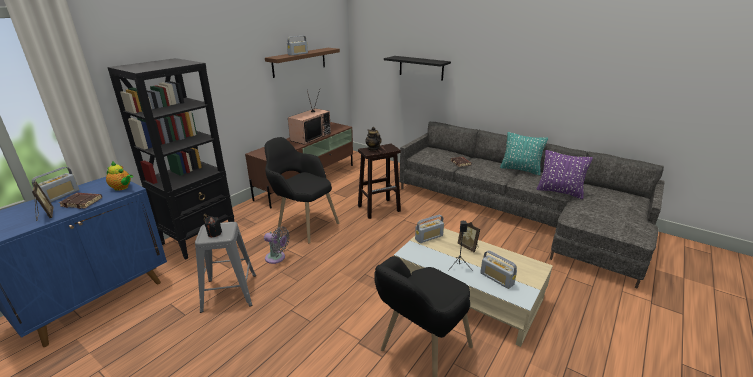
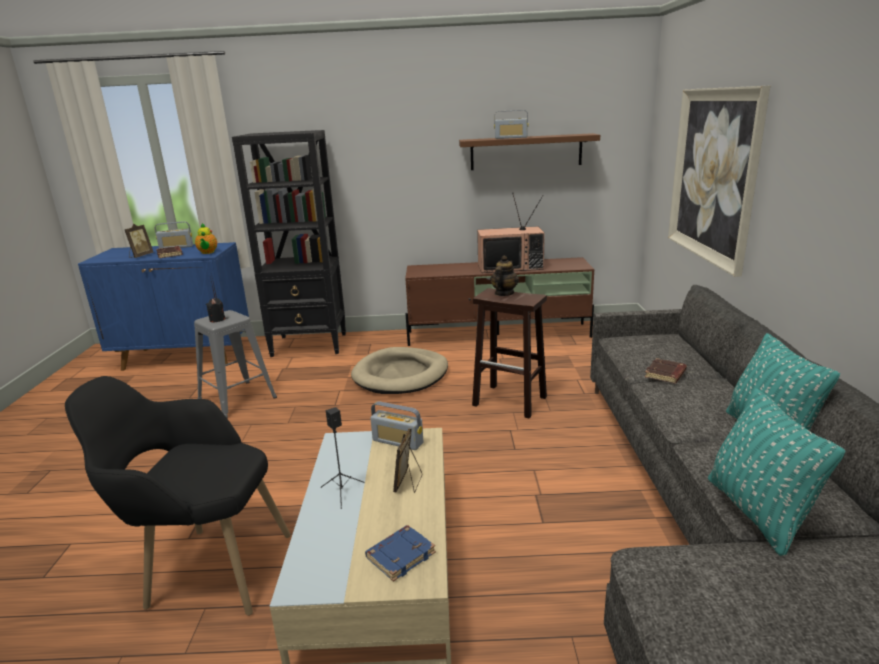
camera: 55 degrees right, 5 degrees down
(277, 258) = (317, 393): grey fan -> none
(303, 224) = (401, 375): black armchair -> beige dog bed
(421, 68) = (713, 175): black shelf -> picture
(496, 279) = (337, 540): radio -> none
(520, 266) = (400, 555): none -> blue book
(559, 192) = (757, 513): purple pillow -> turquoise pillow

